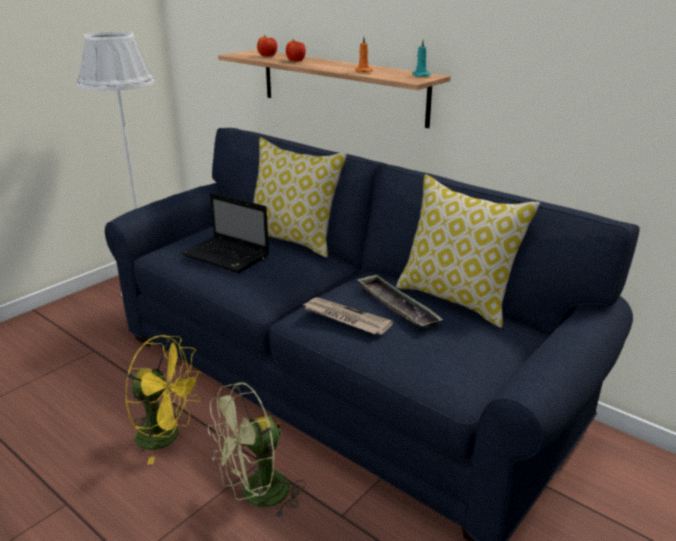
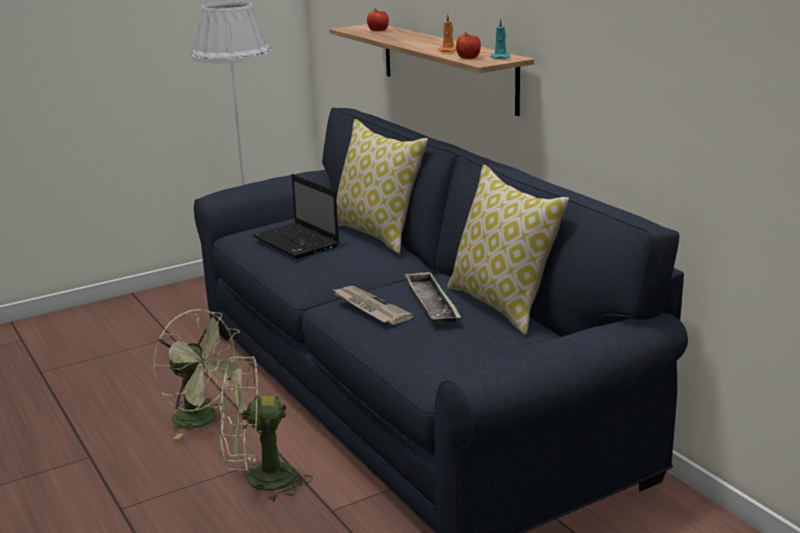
camera: 20 degrees right, 5 degrees down
(167, 437) = (203, 420): yellow fan -> green fan
(296, 60) = (398, 37): apple -> apple (468, 58)

